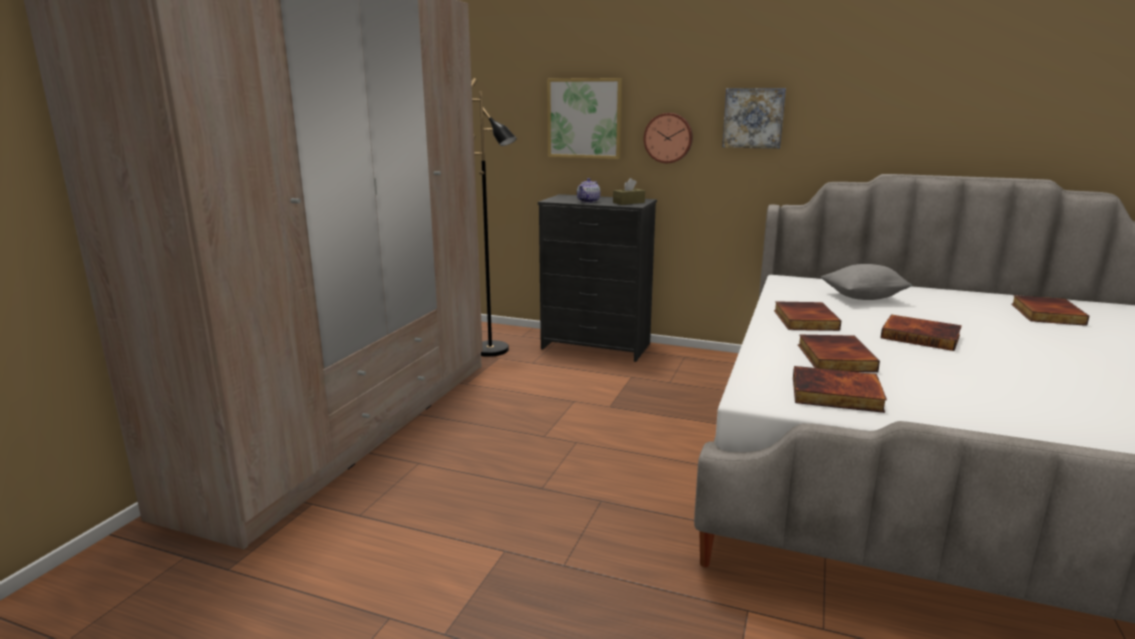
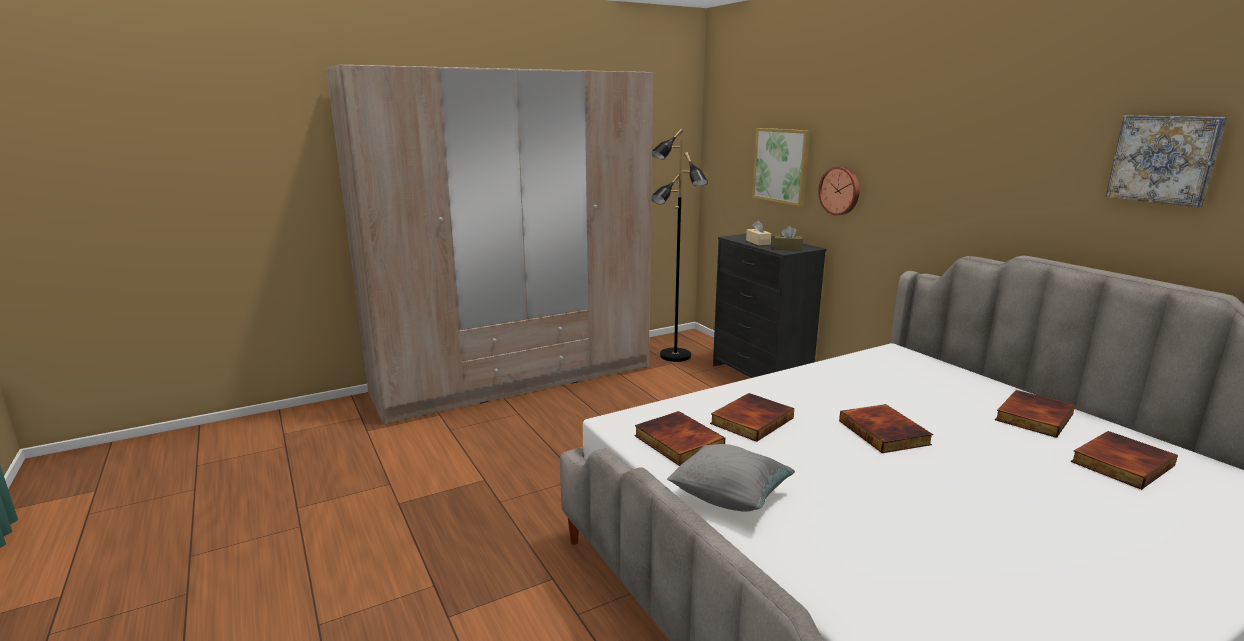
camera: 40 degrees right, 0 degrees up
(588, 201) = (758, 242): teapot -> beige tissue box
(753, 118) = (911, 178): picture -> picture (1164, 159)
(803, 320) = (809, 387): book -> book (1032, 416)
(863, 297) = (929, 386): grey pillow -> grey pillow (729, 497)

